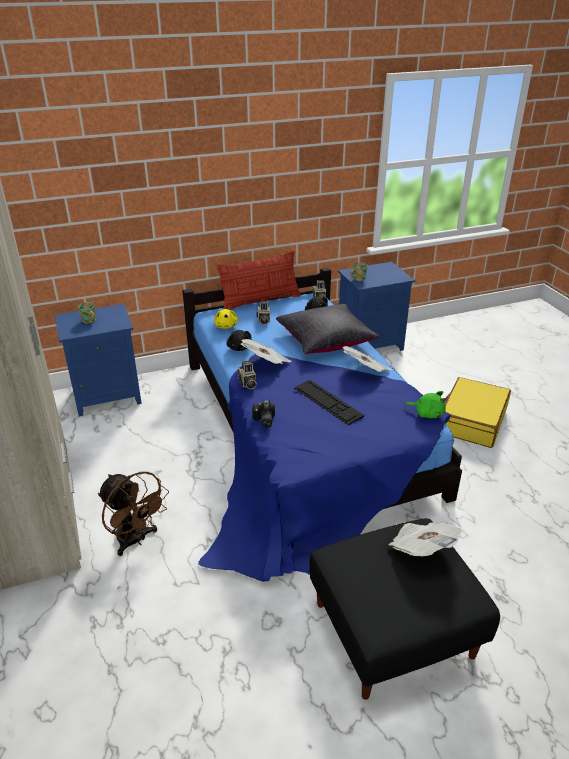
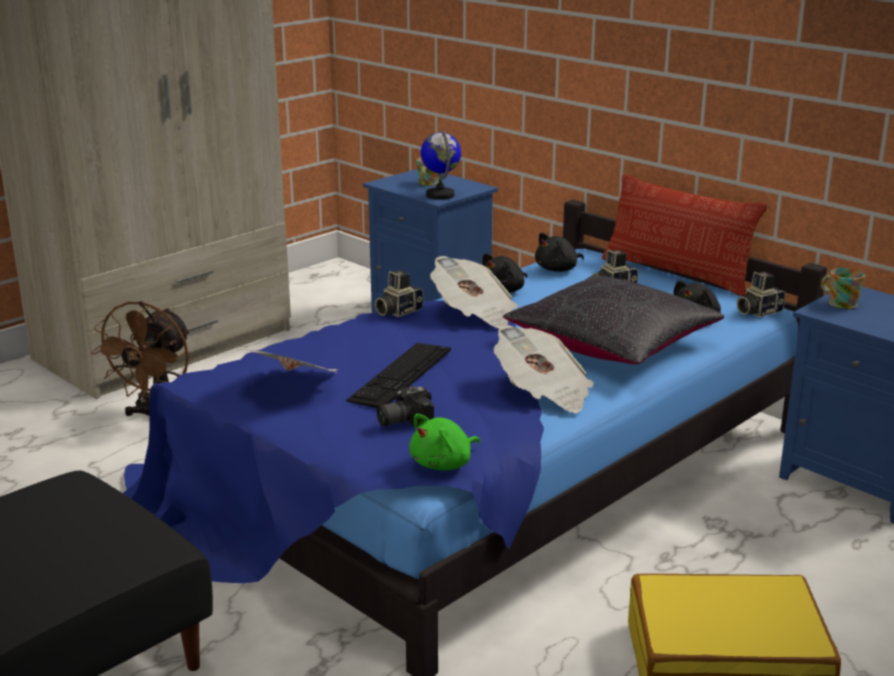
camera: 65 degrees right, 10 degrees down
(116, 322) = (440, 195): none -> globe
(226, 326) = (558, 269): yellow plush toy -> black plush toy
(263, 420) = (305, 340): camera -> camera (402, 420)
(421, 549) = (106, 551): newspaper -> newspaper (293, 386)
(427, 413) = (444, 464): green plush toy -> green plush toy turned 45 degrees clockwise

